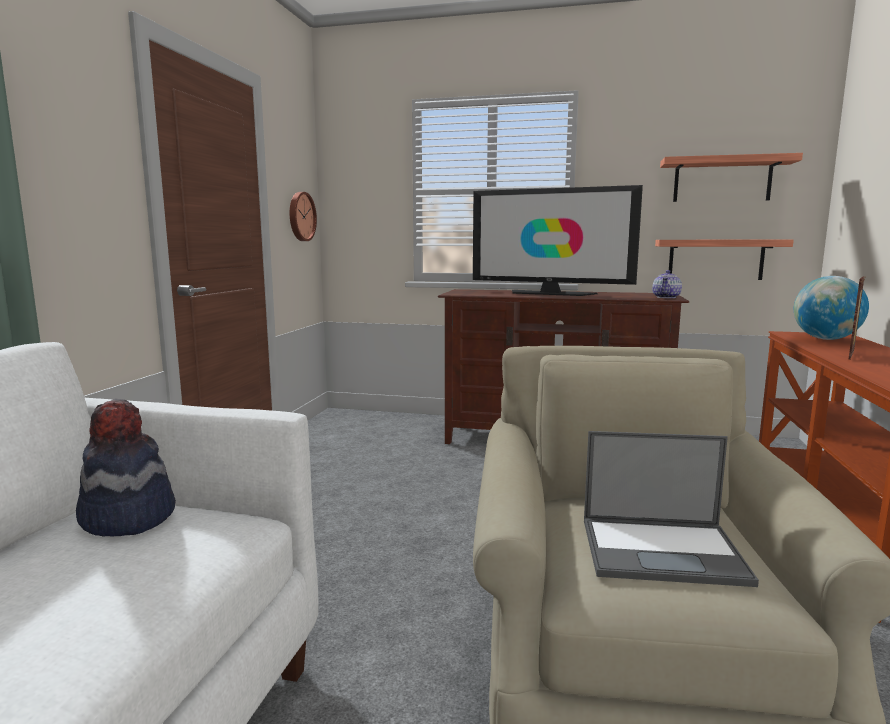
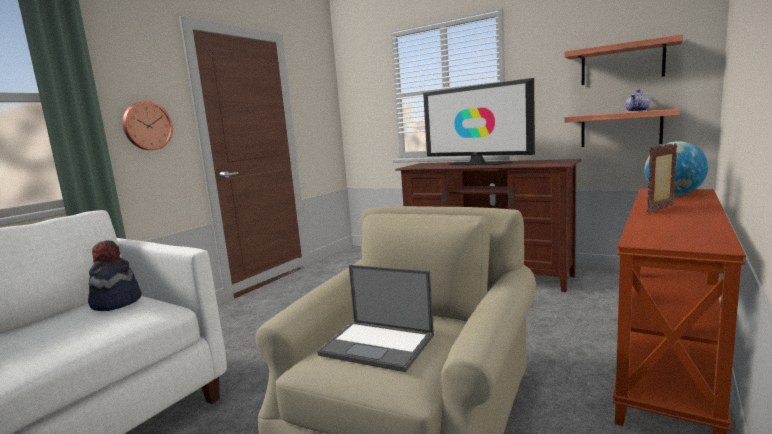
camera: 20 degrees right, 0 degrees up
(300, 216) = (322, 119): wall clock -> wall clock (147, 126)
(666, 297) = (559, 163): teapot -> teapot (638, 111)

